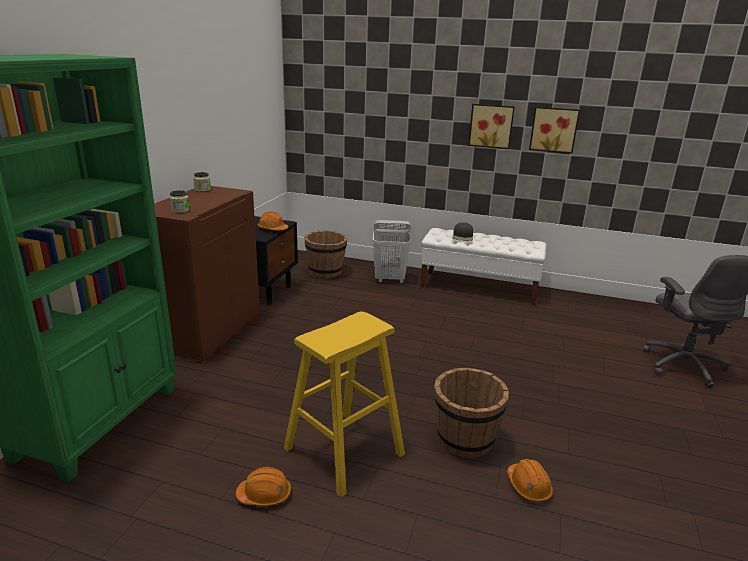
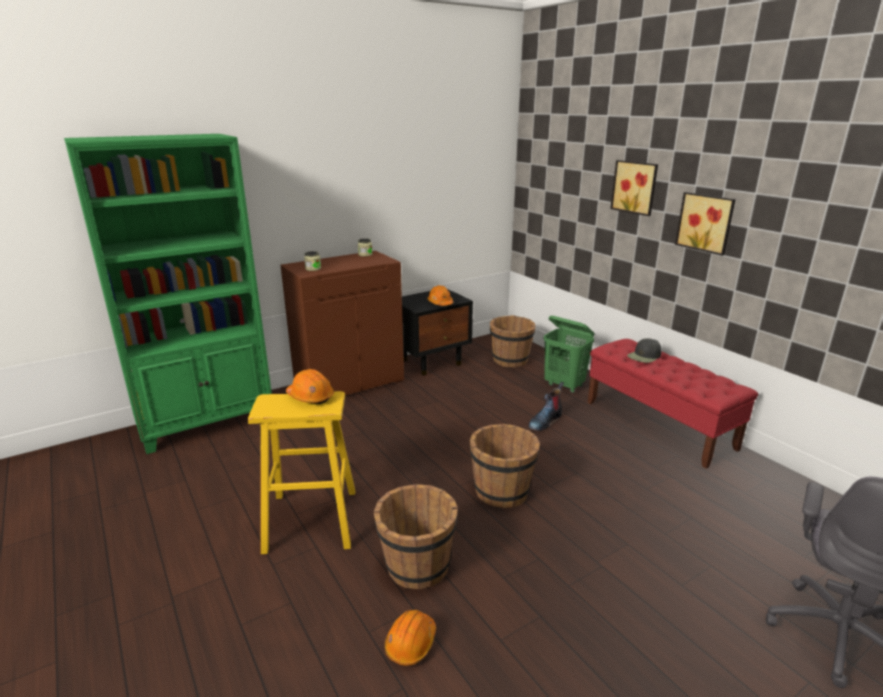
camera: 40 degrees right, 0 degrees up
(264, 495) = (221, 522): orange hard hat -> orange hard hat (310, 396)
(390, 279) = (564, 385): white laundry basket -> green laundry basket
(410, 308) = (545, 421): none -> boot
(448, 366) = (501, 491): none -> brown bucket
(479, 287) = (658, 425): white bench -> red bench
(554, 129) = (786, 236): picture -> picture (635, 187)

